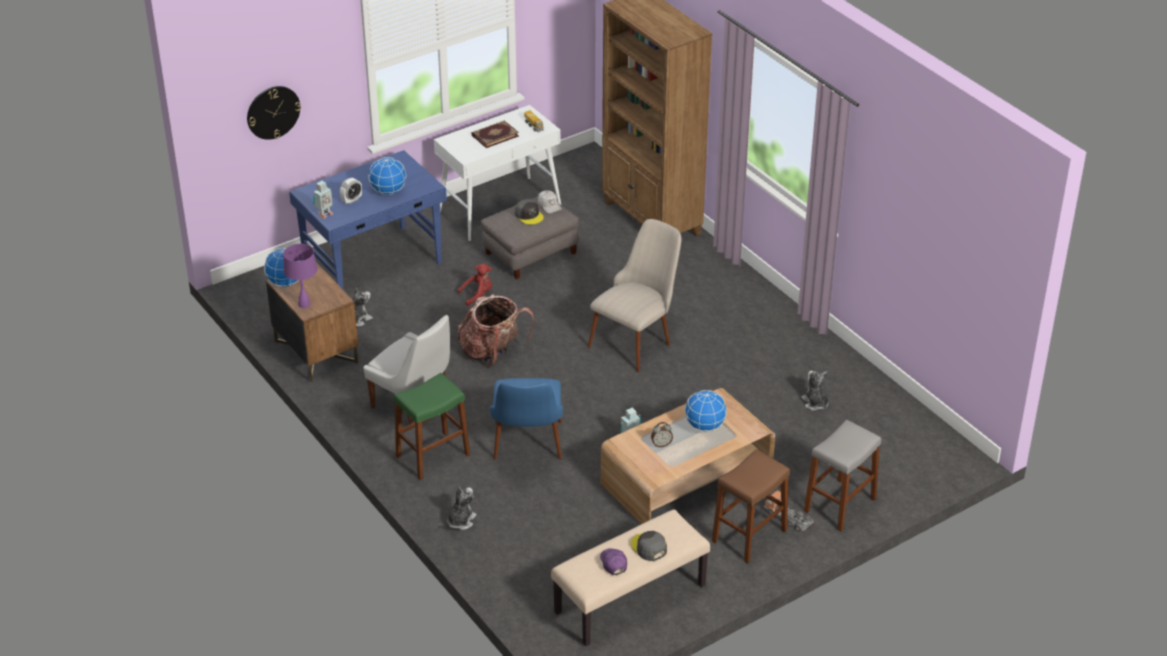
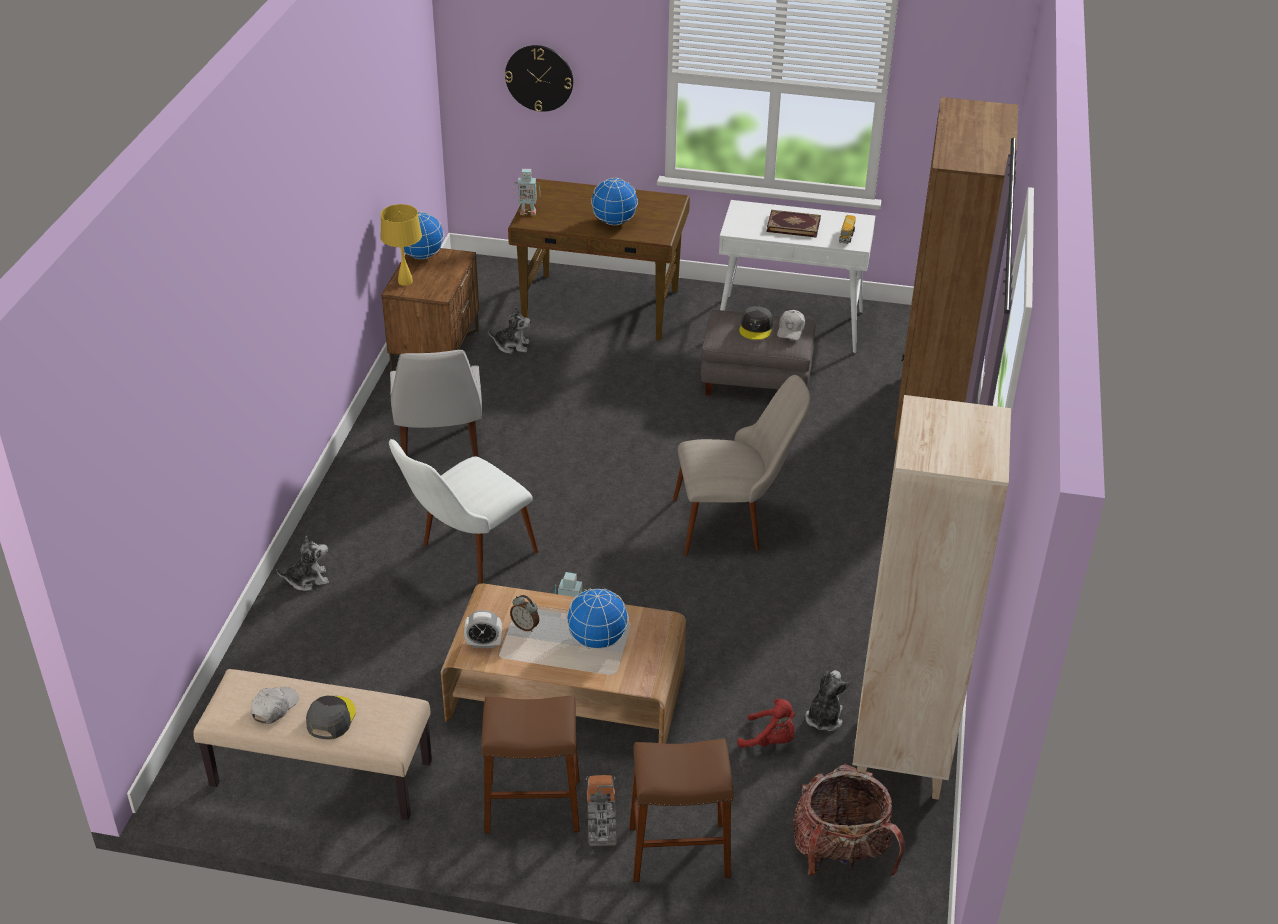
camera: 45 degrees right, 0 degrees up
(304, 304) = (405, 281): purple table lamp -> yellow table lamp
(351, 200) = (570, 212): alarm clock -> alarm clock (484, 643)
(374, 264) = (601, 308): blue desk -> brown desk
(432, 455) = (381, 503): green stool -> none
(478, 295) = (647, 388): red plush toy -> red plush toy (770, 740)
(492, 352) = (579, 446): backpack -> backpack (840, 854)
(527, 450) = (465, 557): blue chair -> white chair
(613, 563) = (274, 708): purple cap -> white cap
(840, 505) = (679, 851): grey stool -> brown stool
(870, 396) = (901, 755): none -> beige bookcase

